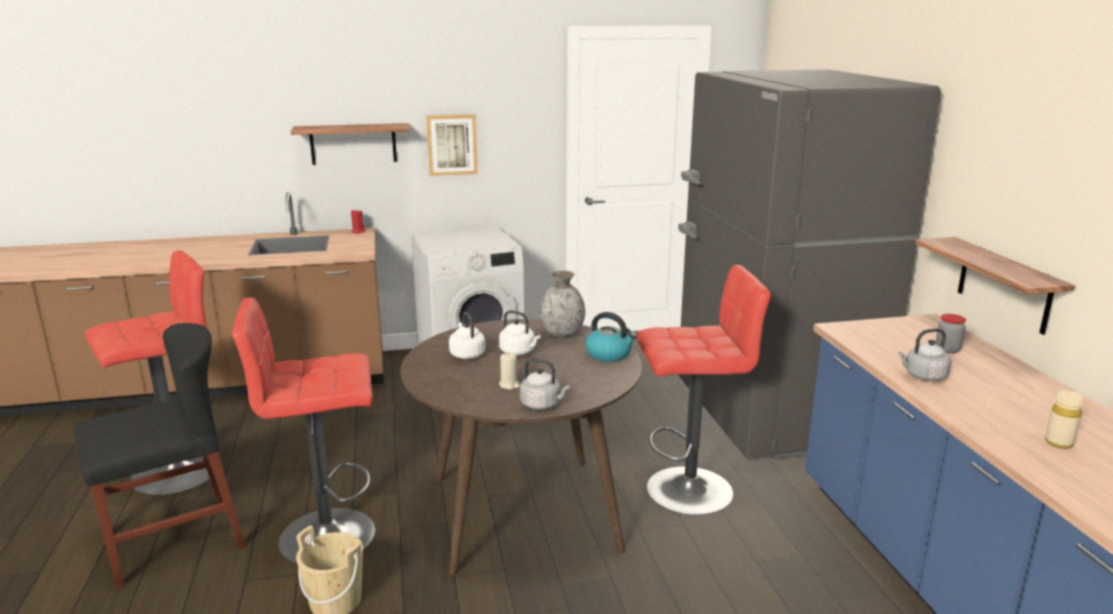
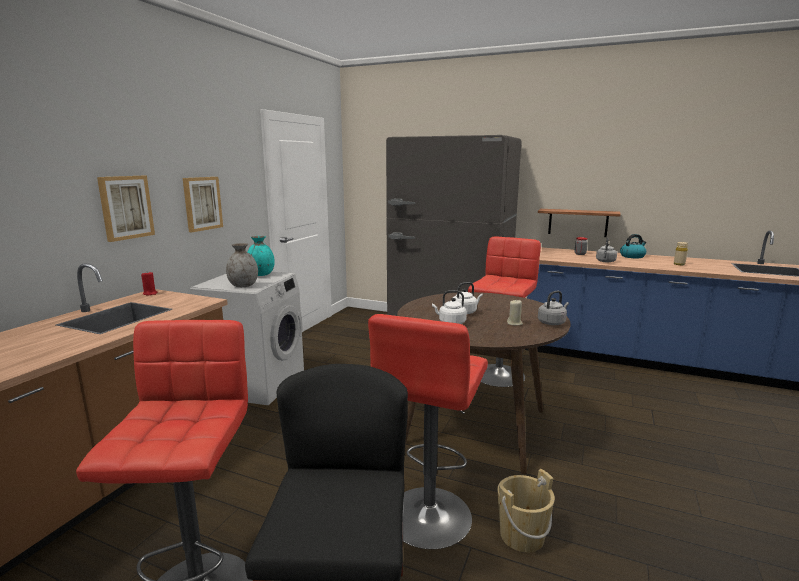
camera: 55 degrees left, 5 degrees down
(353, 143) = (126, 207): shelf -> picture
(491, 239) = (261, 275): none -> turquoise vase
(562, 333) = (449, 299): grey vase -> grey vase (243, 285)
(609, 354) = (496, 298): kettle -> kettle (632, 256)

